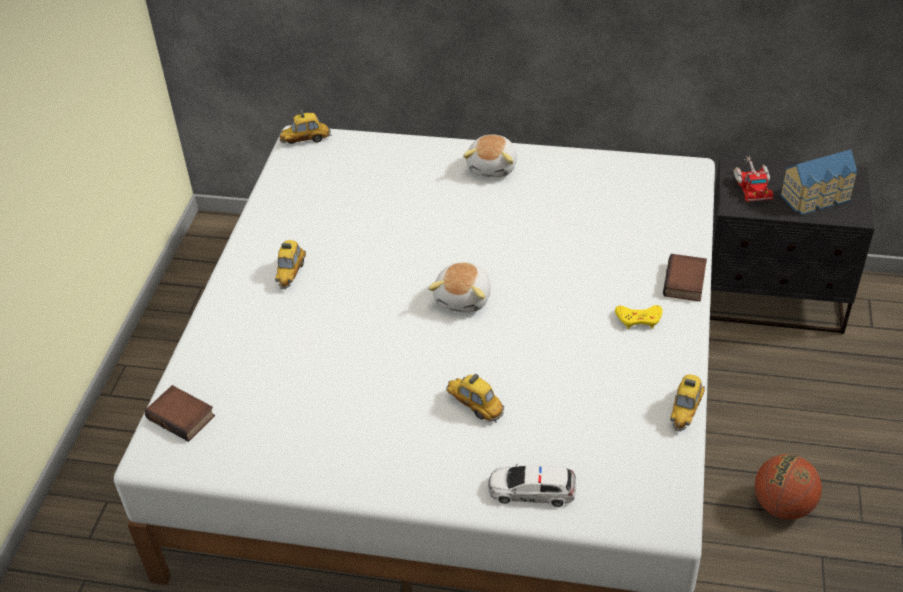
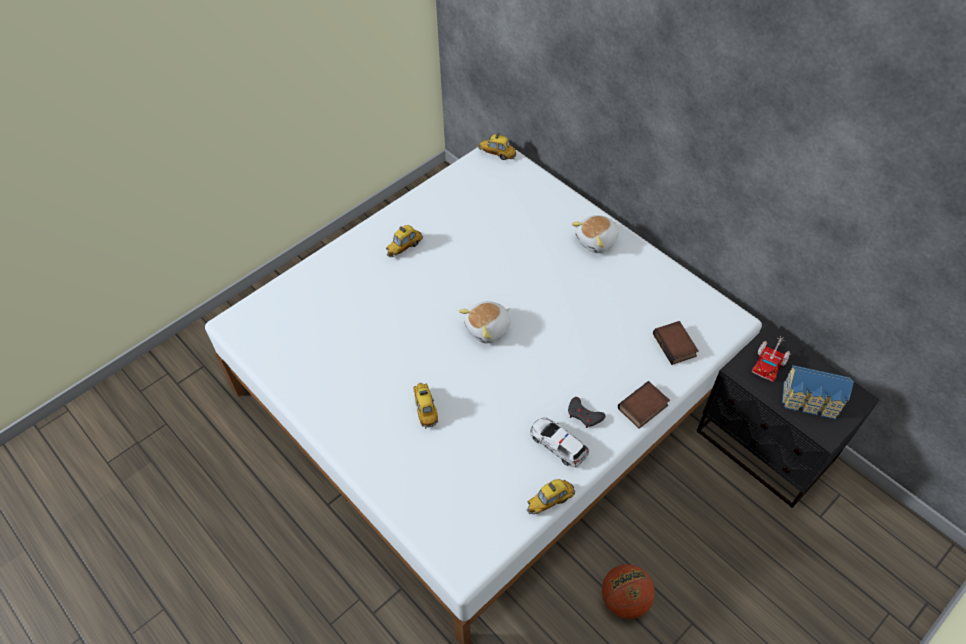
camera: 35 degrees right, 10 degrees up
(183, 417) = (267, 308): book -> book (676, 345)
(532, 490) = (405, 488): toy car -> toy car (558, 444)
(639, 319) = (584, 415): yellow game controller -> grey game controller

